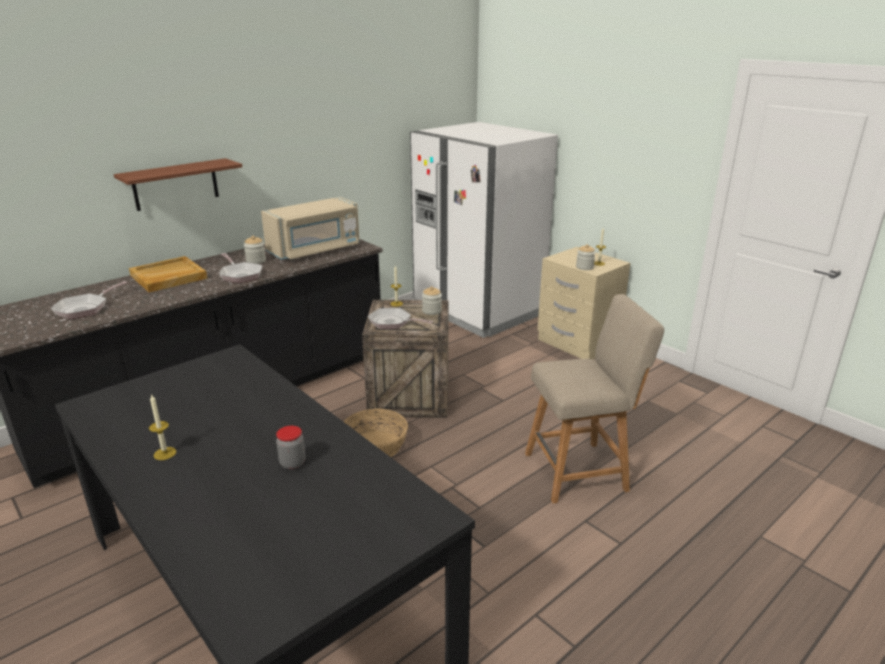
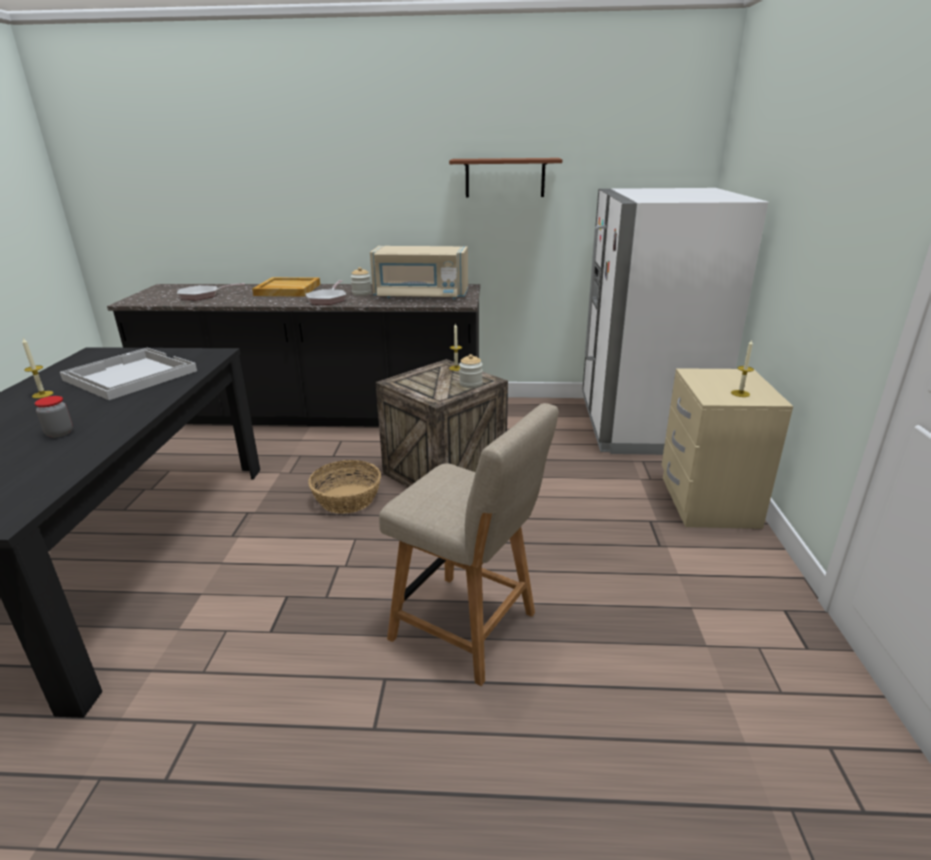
camera: 45 degrees right, 0 degrees up
(175, 184) = (322, 210): brown shelf -> brown shelf (505, 177)
(204, 403) = (129, 375): none -> white tray
(393, 322) = (418, 381): frying pan -> none
(584, 267) = (709, 391): jar -> none

